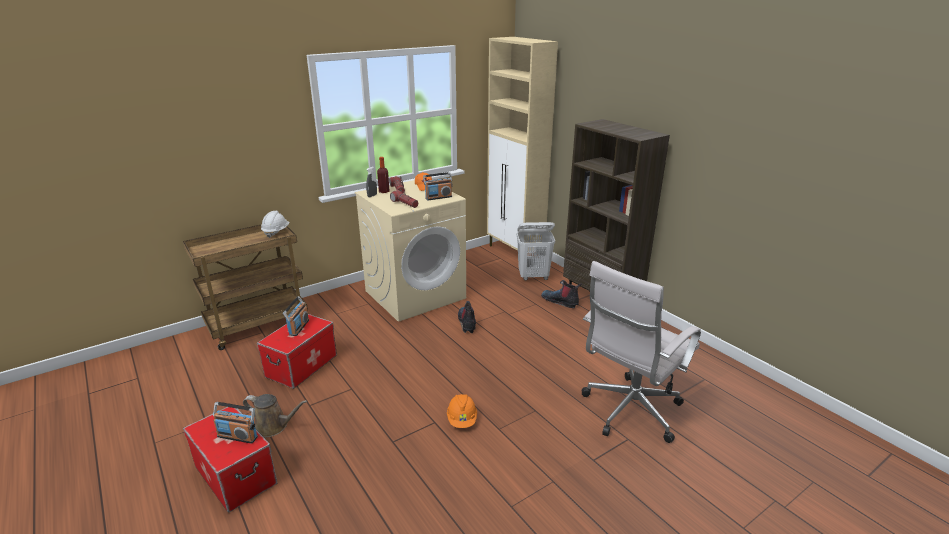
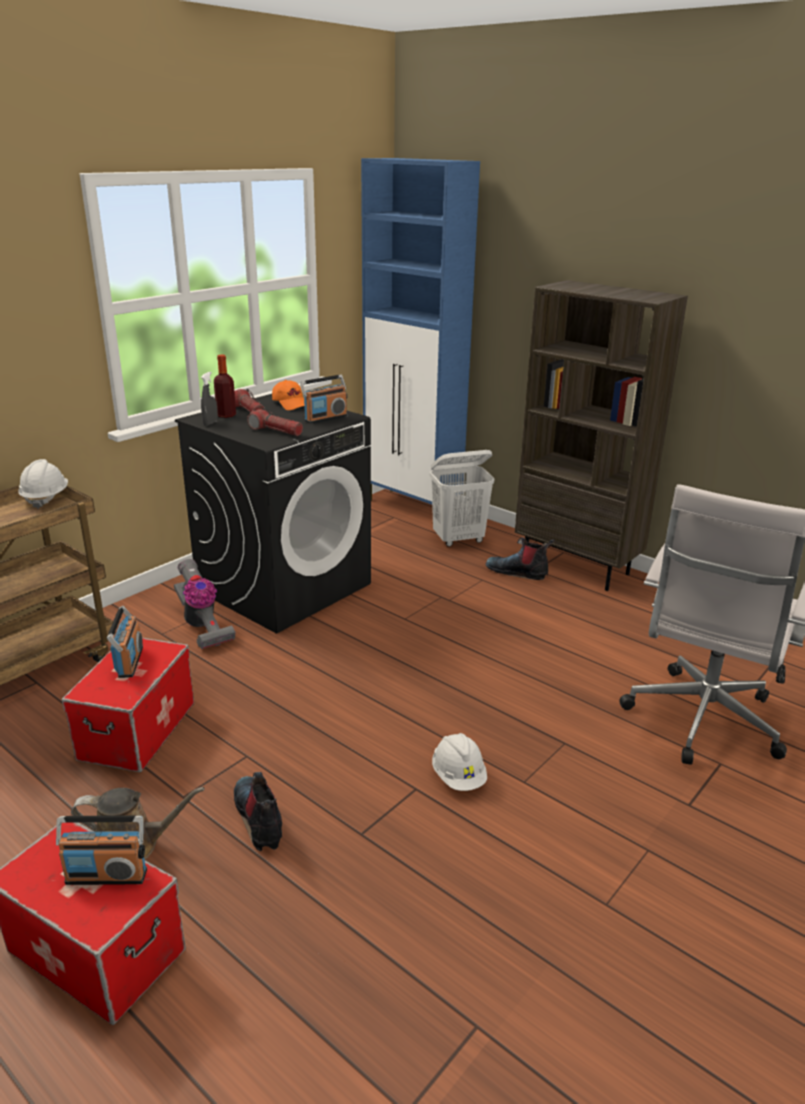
camera: 15 degrees left, 0 degrees up
(359, 312) = (202, 626): none -> vacuum cleaner
(415, 294) = (284, 586): beige washing machine -> black washing machine
(462, 419) = (458, 777): orange hard hat -> white hard hat
(467, 323) = (391, 622): boot -> boot (260, 819)
(515, 252) = (413, 507): beige cabinet -> blue cabinet

